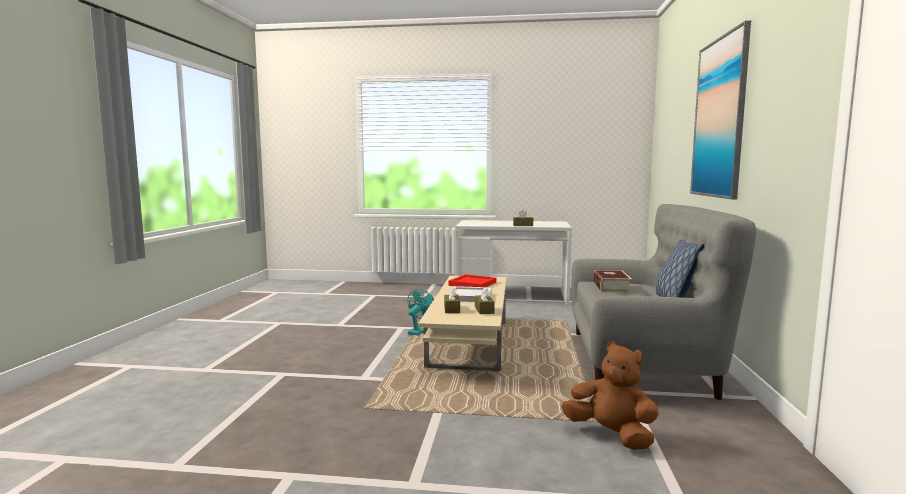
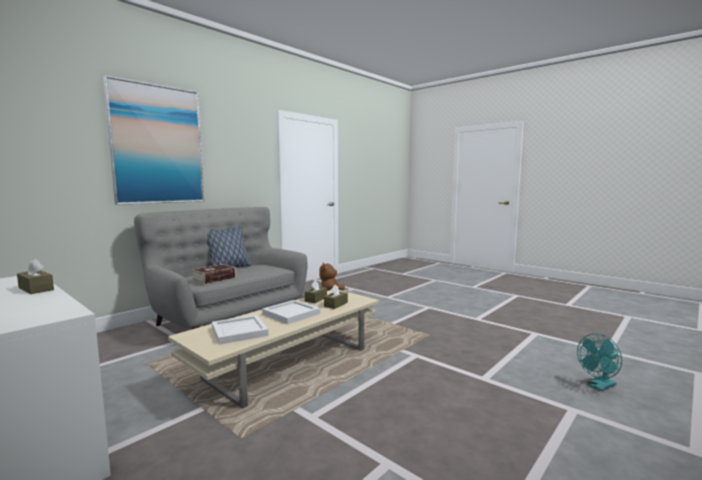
camera: 145 degrees left, 0 degrees up
(419, 331) = (303, 399): turquoise fan -> turquoise fan (599, 386)
(472, 284) = (238, 332): red tray -> white tray

